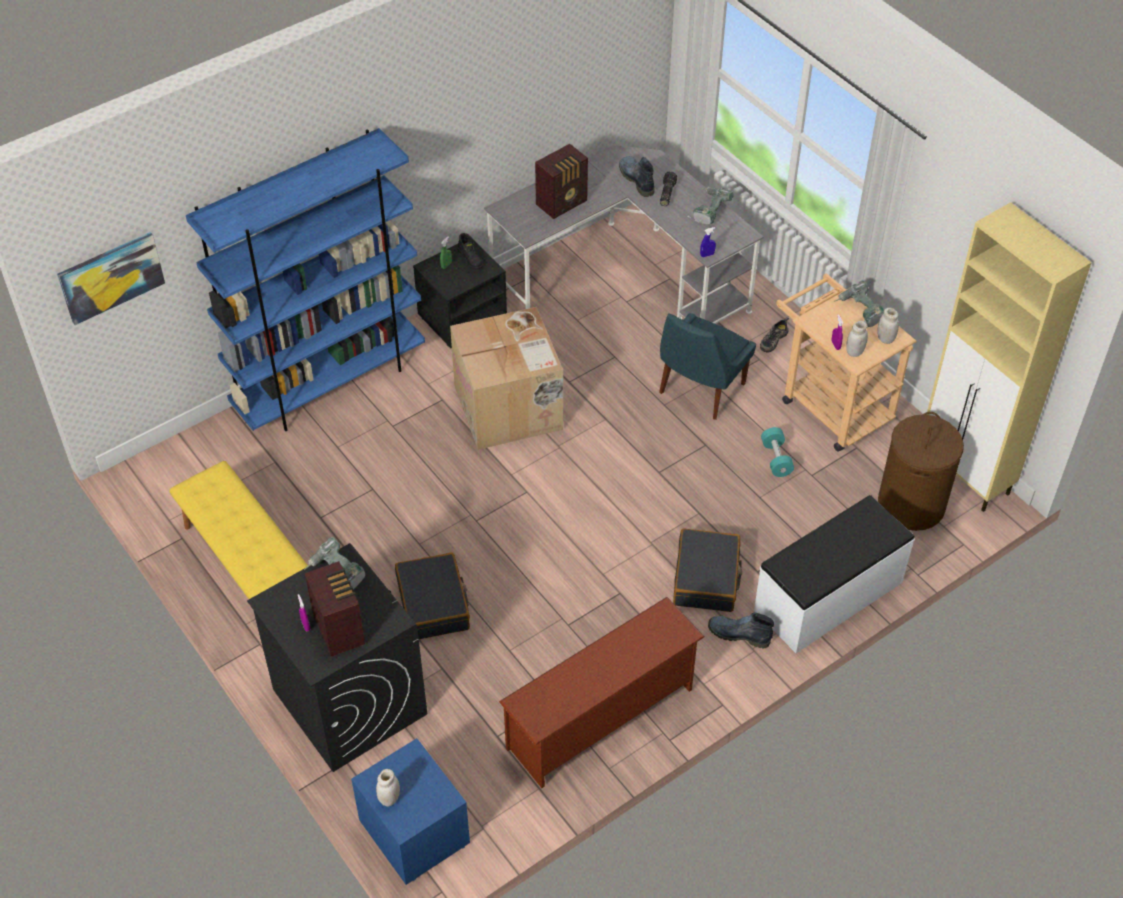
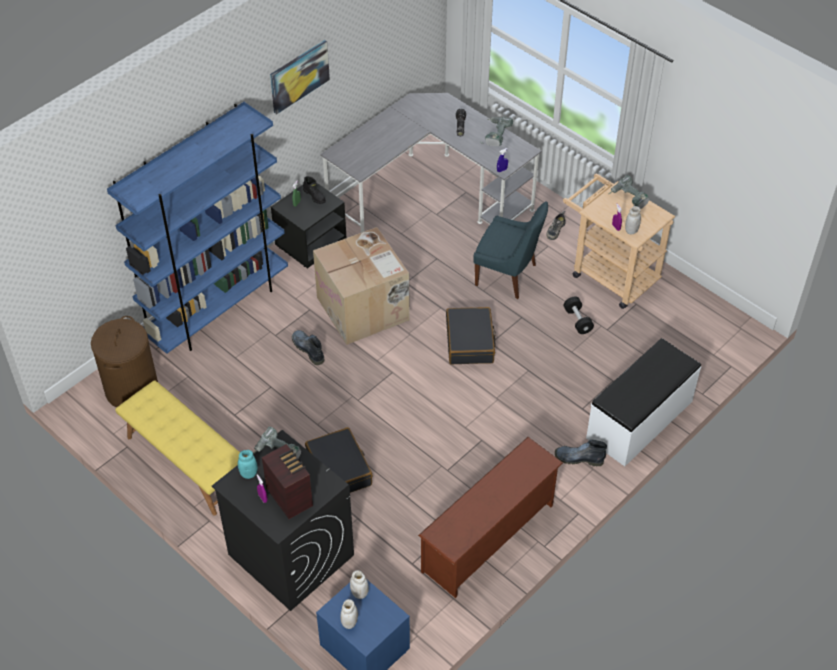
camera: 10 degrees left, 0 degrees up
(111, 277) = (52, 245): picture -> picture (299, 76)
(296, 592) = (248, 474): none -> turquoise jar
(563, 203) = (381, 143): radio -> none
(636, 179) = (434, 118): boot -> boot (308, 349)
(700, 390) = (508, 276): blue chair -> blue chair turned 90 degrees counterclockwise
(706, 578) = (545, 419): black suitcase -> black suitcase (470, 342)
(776, 459) = (577, 321): turquoise dumbbell -> black dumbbell
(885, 339) = (652, 217): white jar -> white jar (359, 593)
(911, 504) = (685, 341): brown laundry basket -> brown laundry basket (131, 389)
(965, 476) = (721, 314): beige cabinet -> none

